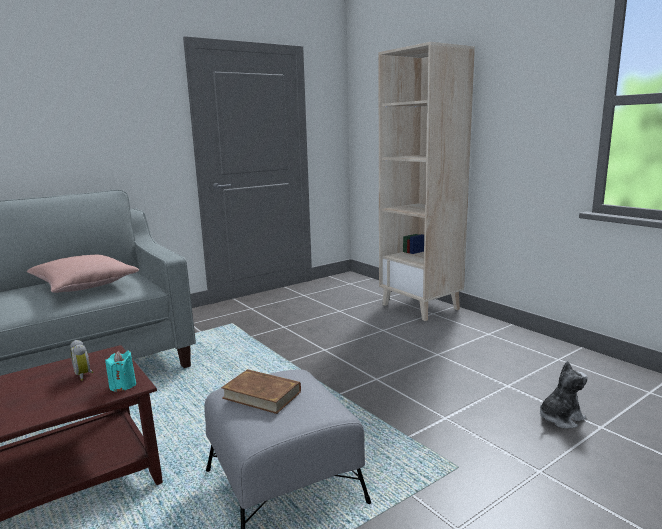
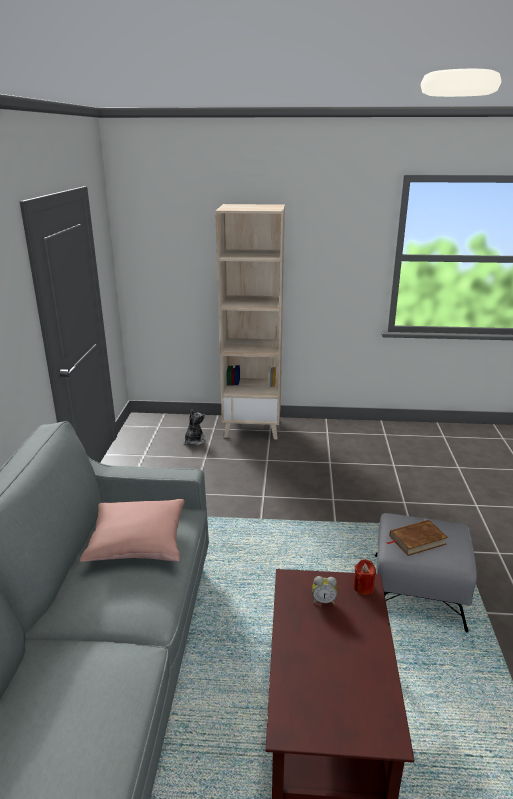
camera: 50 degrees left, 10 degrees up
(122, 385) = (363, 587): turquoise candle -> red candle
(560, 418) = (440, 472): plush toy -> plush toy (194, 440)

